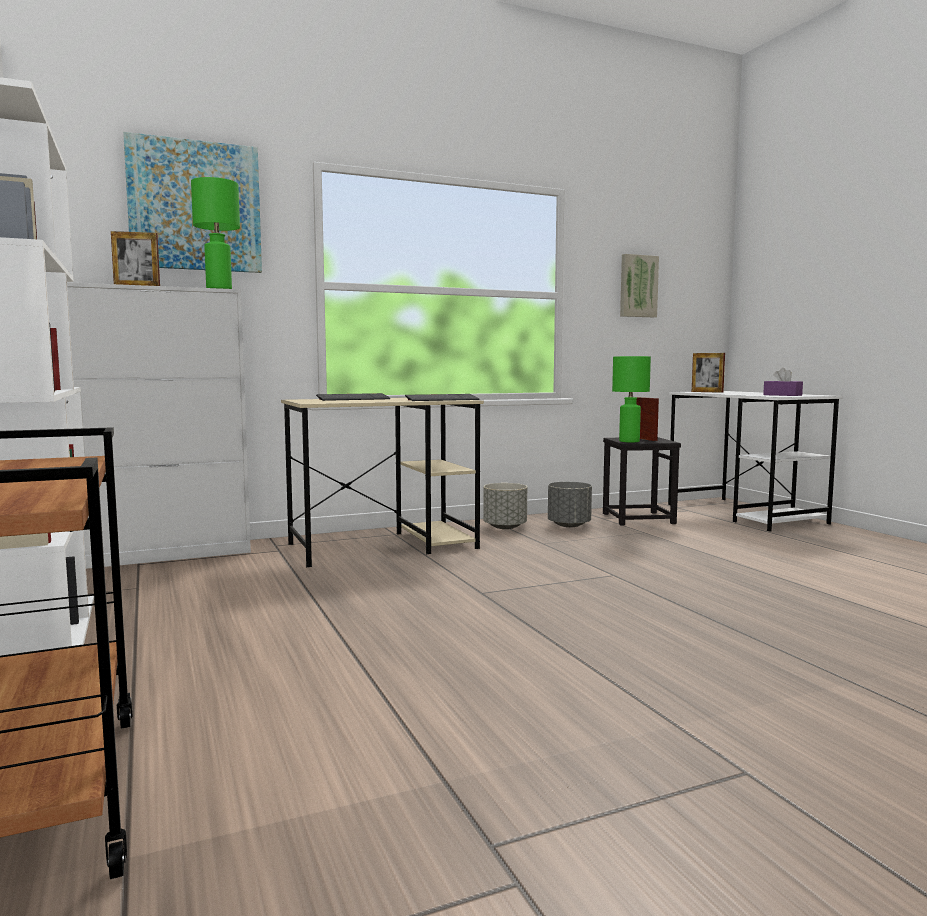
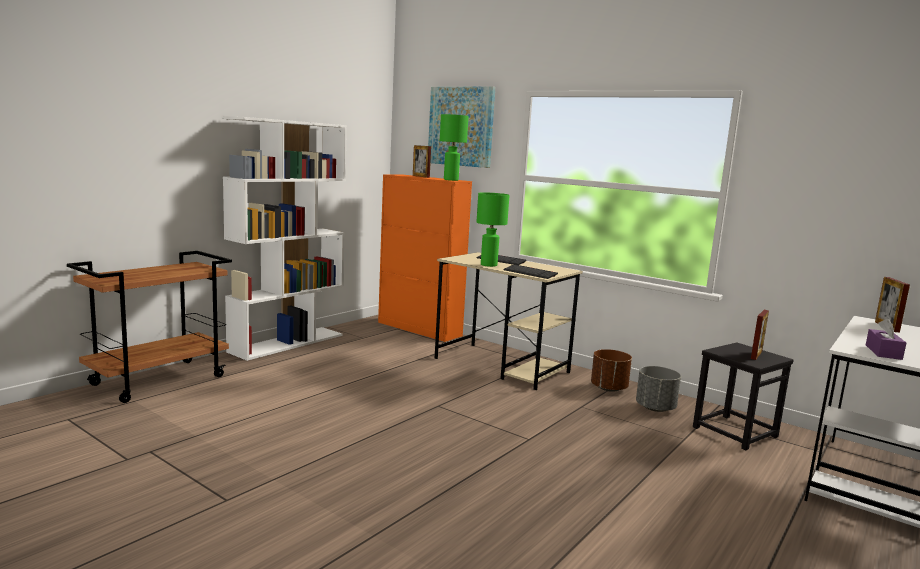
camera: 60 degrees right, 5 degrees up
(169, 554) = (419, 329): white cabinet -> orange cabinet
(505, 527) = (609, 388): grey planter -> brown planter
(629, 441) = (722, 351): green table lamp -> green table lamp (489, 265)
(637, 286) = (831, 190): picture -> none

